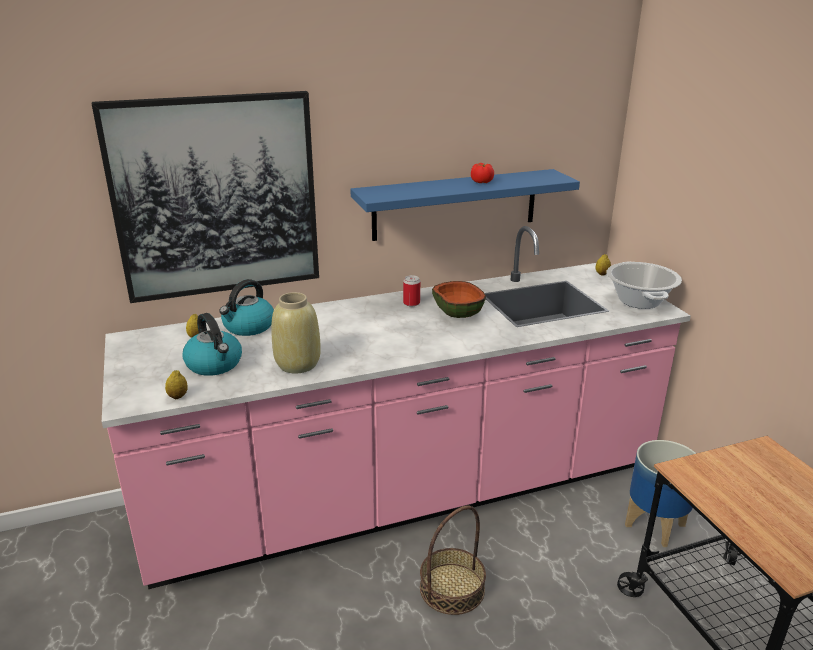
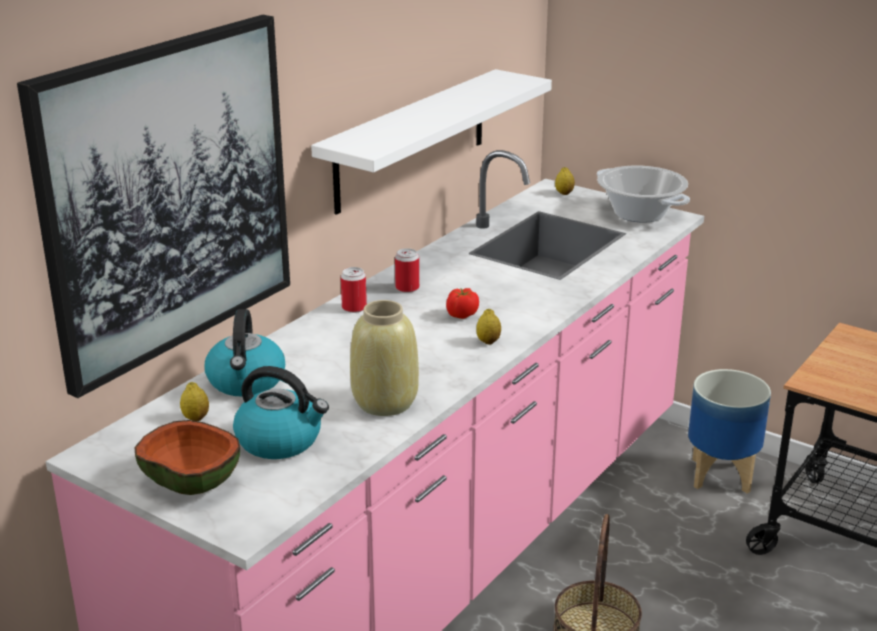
camera: 35 degrees left, 0 degrees up
(178, 396) = (297, 493): lemon -> lemon (488, 341)
(364, 305) = (354, 308): none -> can
(455, 204) = (412, 140): blue shelf -> white shelf
(457, 313) = (477, 284): bowl -> bowl (190, 483)
(481, 182) = (452, 102): tomato -> tomato (462, 315)

